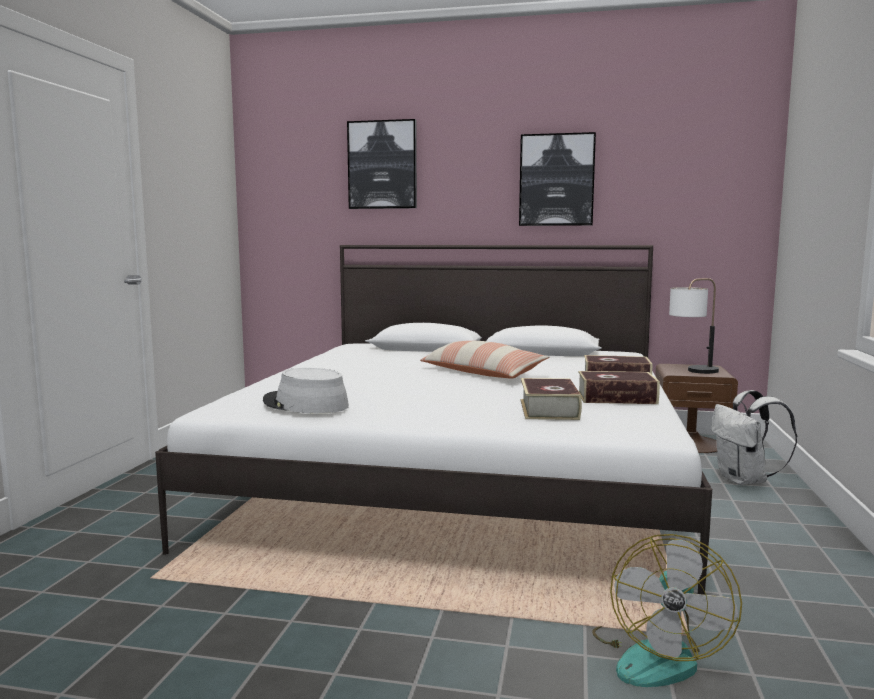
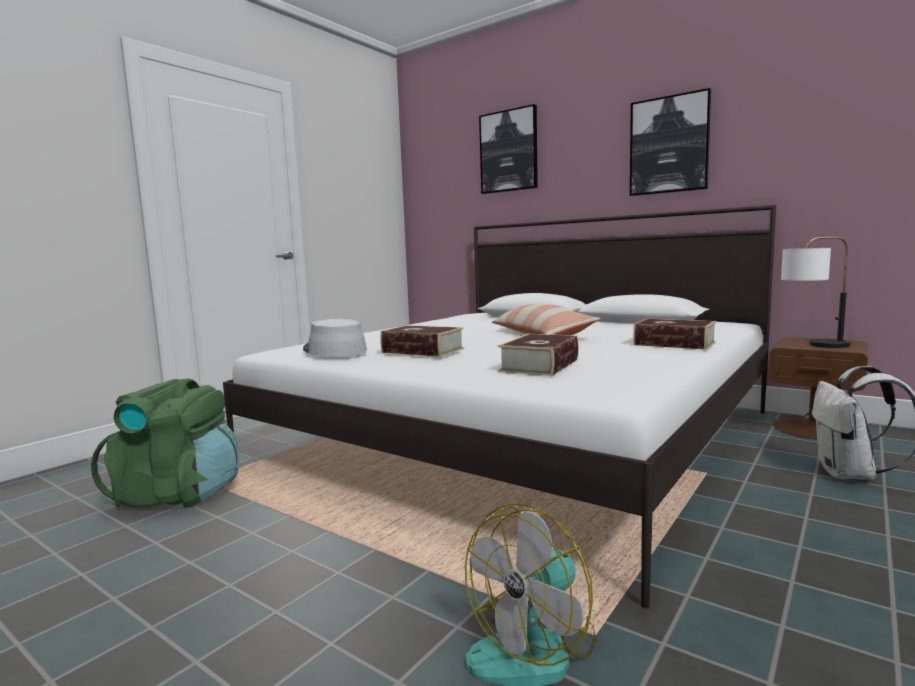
camera: 25 degrees right, 0 degrees up
(138, 598) = (179, 494): none -> green backpack
(616, 398) = (637, 359): book -> book (422, 350)

